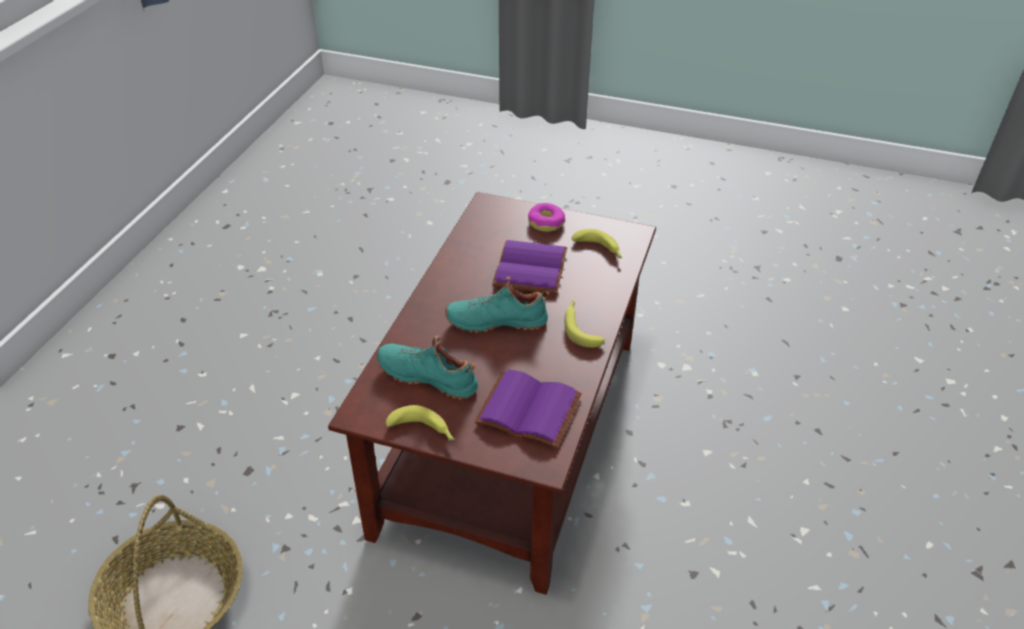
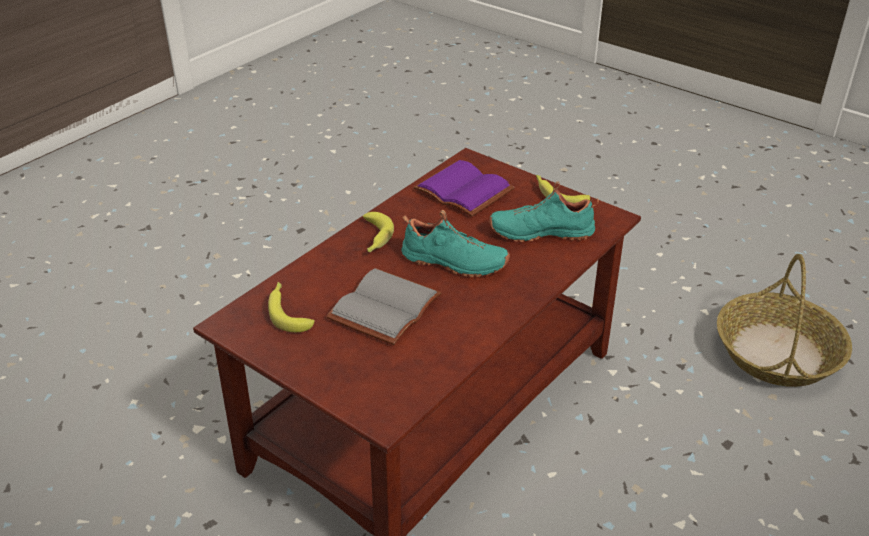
camera: 160 degrees left, 5 degrees down
(429, 376) = (541, 231): turquoise shoe -> turquoise shoe turned 135 degrees clockwise
(532, 270) = (383, 306): purple book -> grey book
(546, 222) = (324, 364): donut -> none

